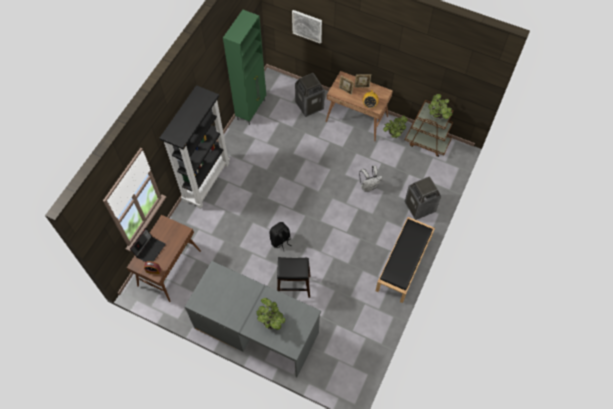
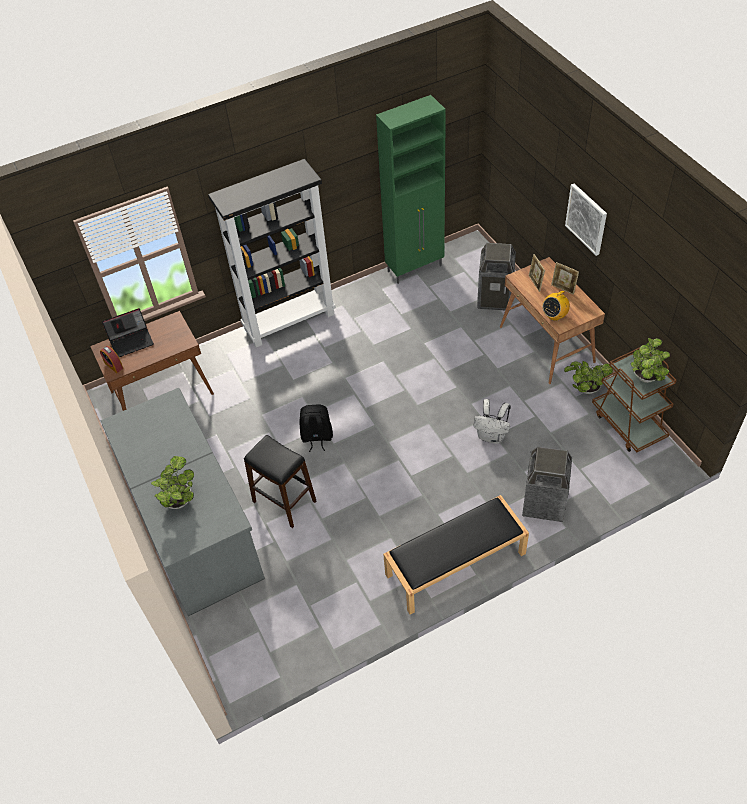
camera: 40 degrees right, 10 degrees down
(307, 26) = (524, 166): picture -> picture (586, 219)

